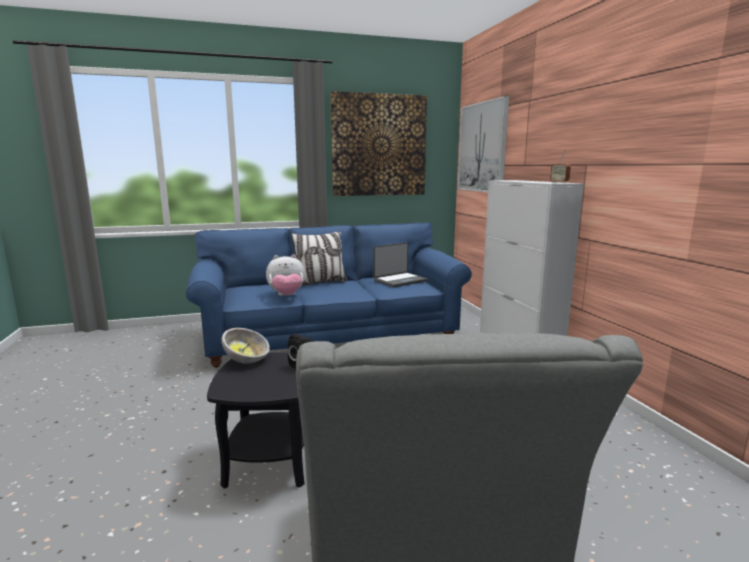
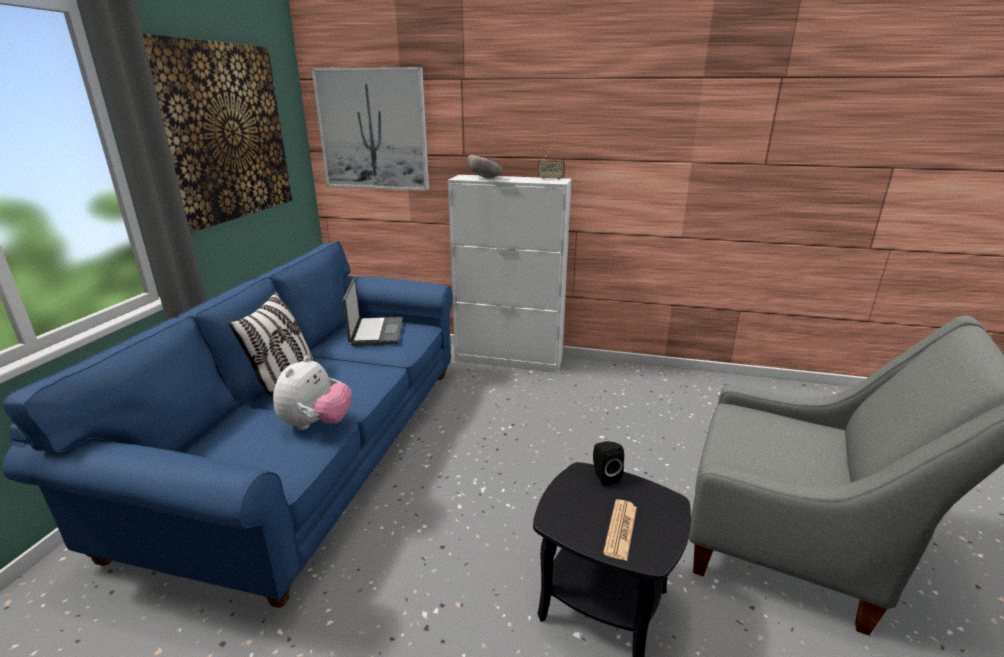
camera: 60 degrees left, 10 degrees up
(246, 378) = (620, 529): none -> newspaper
(247, 360) = (560, 517): bowl -> bowl (485, 178)

